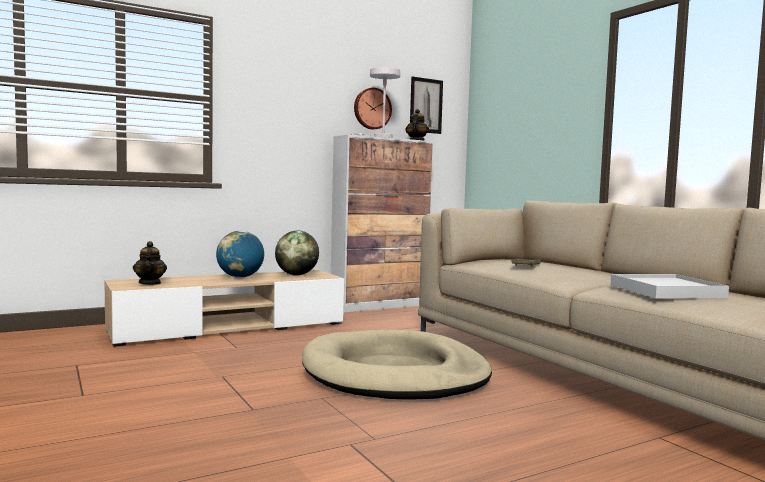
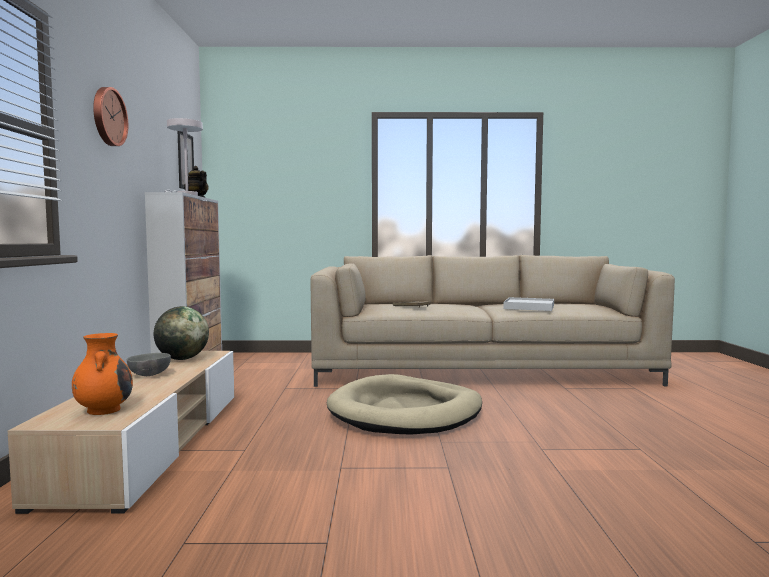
camera: 60 degrees left, 0 degrees up
(150, 283) = (104, 410): teapot -> orange vase
(240, 277) = (149, 375): globe -> grey bowl
(371, 108) = (159, 161): wall clock -> wall clock (108, 117)

